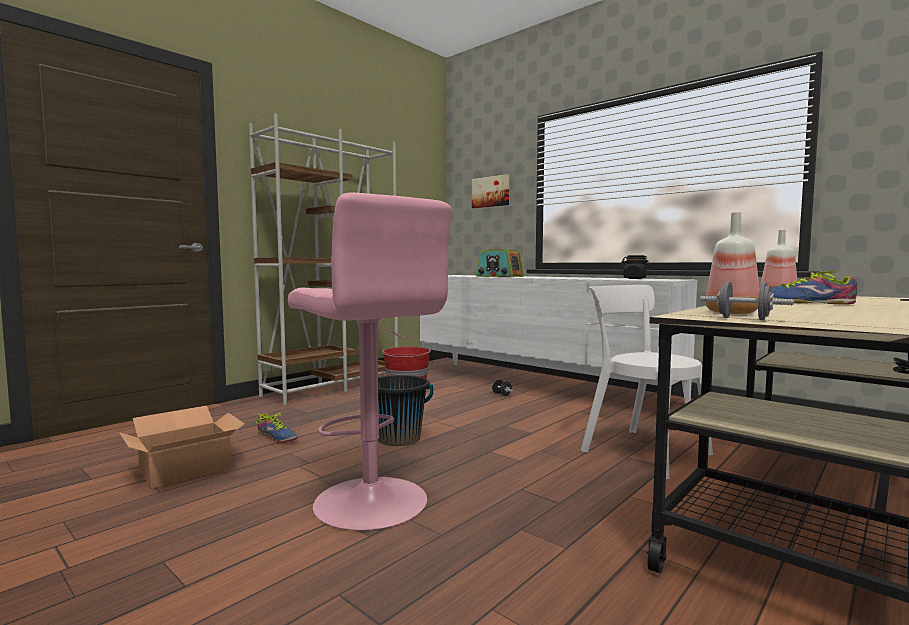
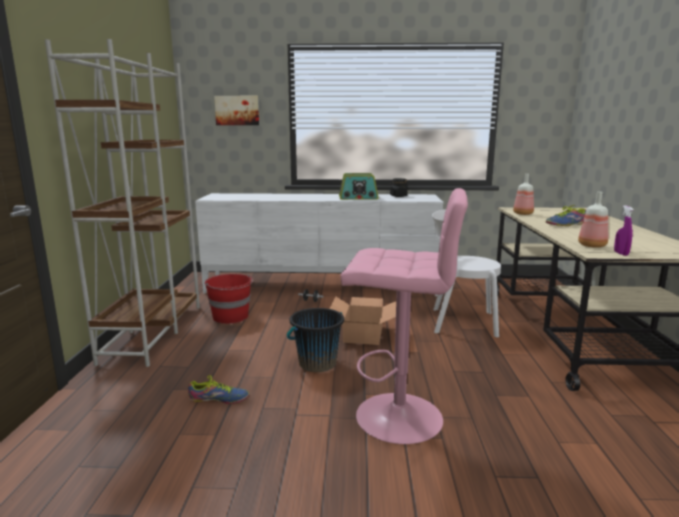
camera: 40 degrees left, 10 degrees up
(184, 469) = (205, 461): cardboard box -> cardboard box (362, 334)
(499, 276) = (284, 198): radio -> radio (358, 198)
(743, 319) = (621, 253): grey dumbbell -> purple spray bottle

